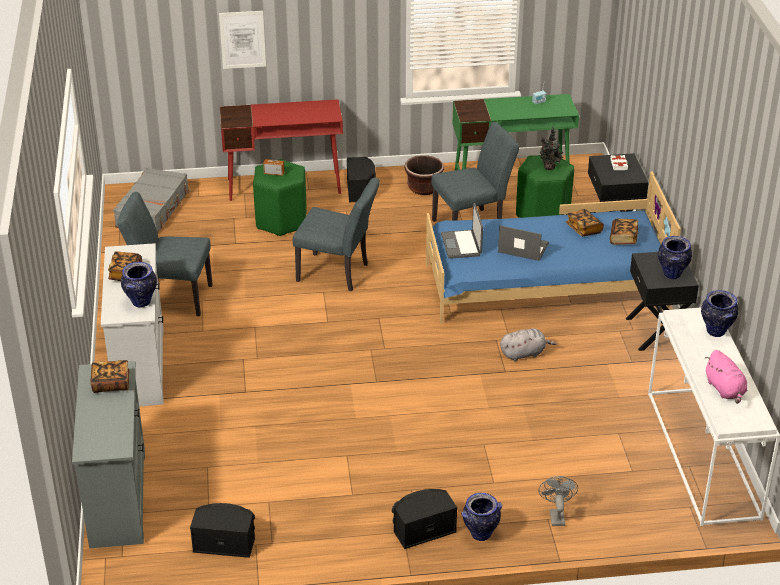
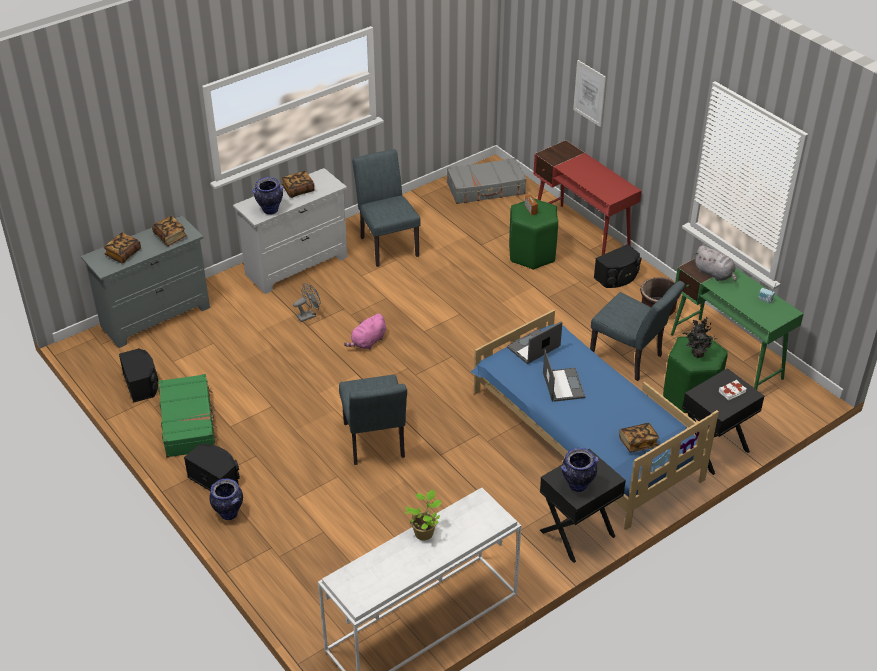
camera: 60 degrees right, 5 degrees up
(320, 523) = (188, 423): none -> green suitcase
(338, 273) = (490, 311): grey chair -> grey chair (375, 444)
(524, 353) = (474, 457): grey plush toy -> grey plush toy (715, 274)
(556, 515) = (279, 551): grey fan -> grey fan (309, 315)
(583, 229) = (628, 412): book -> book (123, 254)
(698, 358) = (424, 532): none -> potted plant
(716, 332) = (474, 533): vase -> none
(725, 390) = (389, 565): pink plush toy -> pink plush toy (368, 342)

